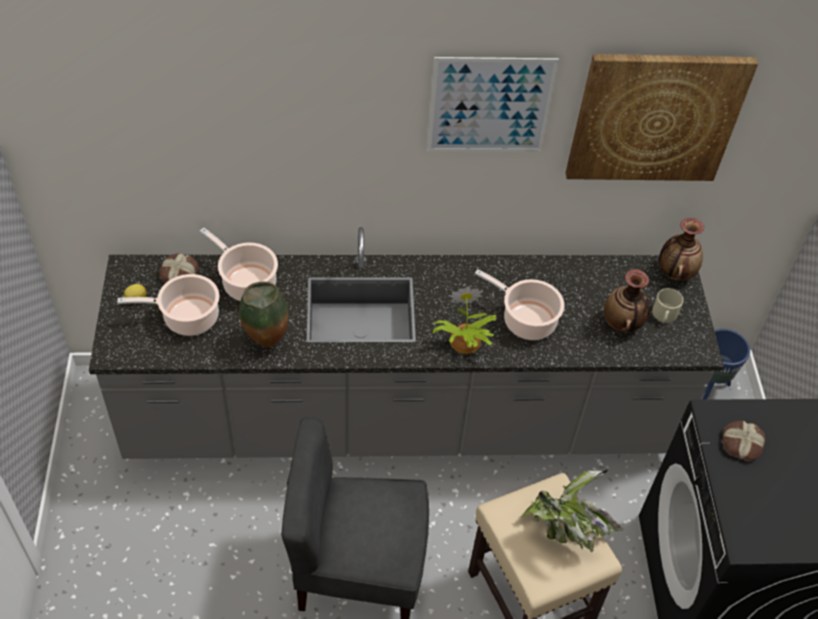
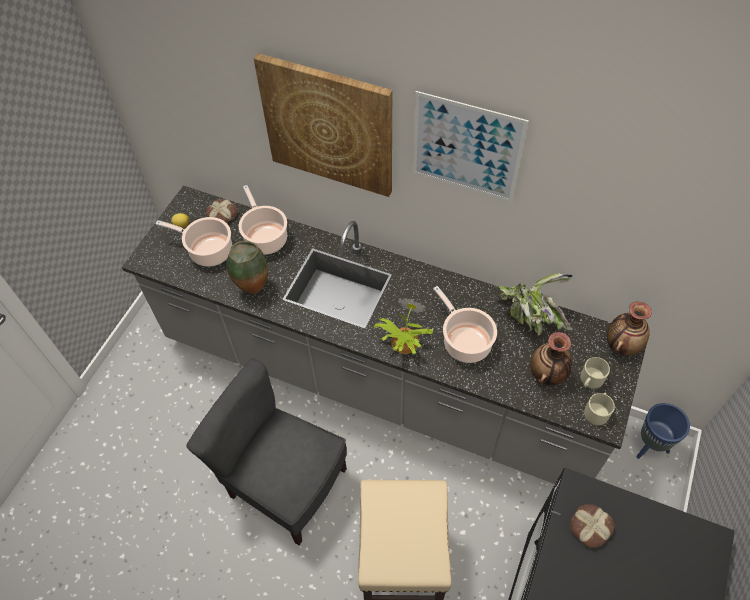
camera: 30 degrees right, 5 degrees up
(565, 530) = (420, 531): potted plant -> potted plant (528, 318)
(655, 117) = (621, 201): picture -> picture (328, 126)
(686, 342) = (597, 411): none -> beige mug

